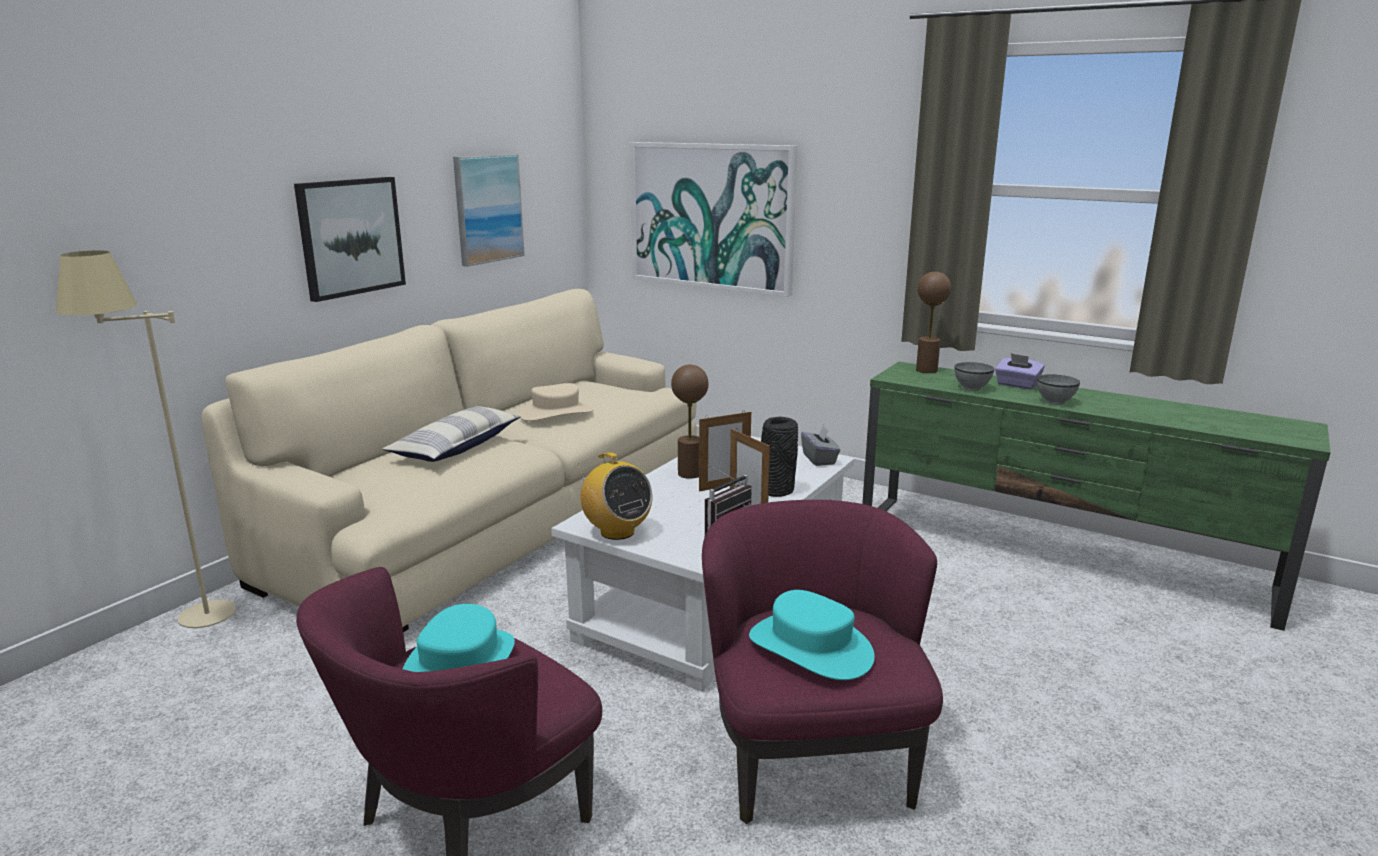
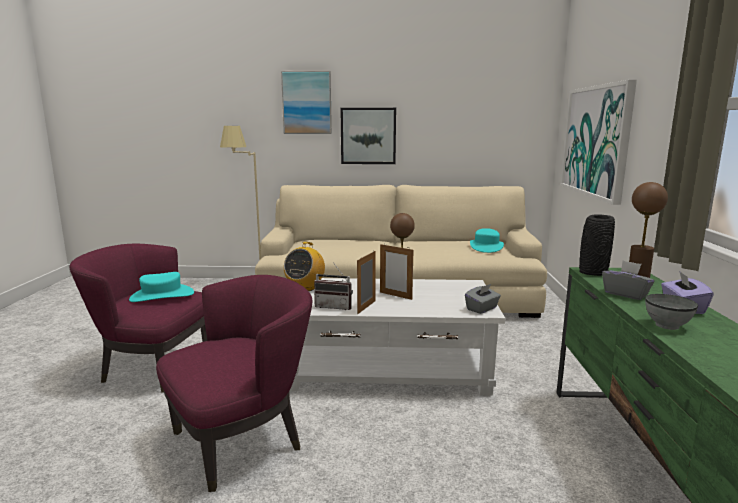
camera: 60 degrees right, 5 degrees down
(456, 447) = (359, 245): pillow -> none
(488, 208) = (465, 130): picture -> picture (307, 102)
(556, 413) = (432, 247): beige hat -> none
(775, 490) = (409, 307): black vase -> black vase (592, 272)
(811, 647) = (216, 355): turquoise hat -> turquoise hat (486, 247)
(971, 388) = (626, 294): grey bowl -> grey tissue box

